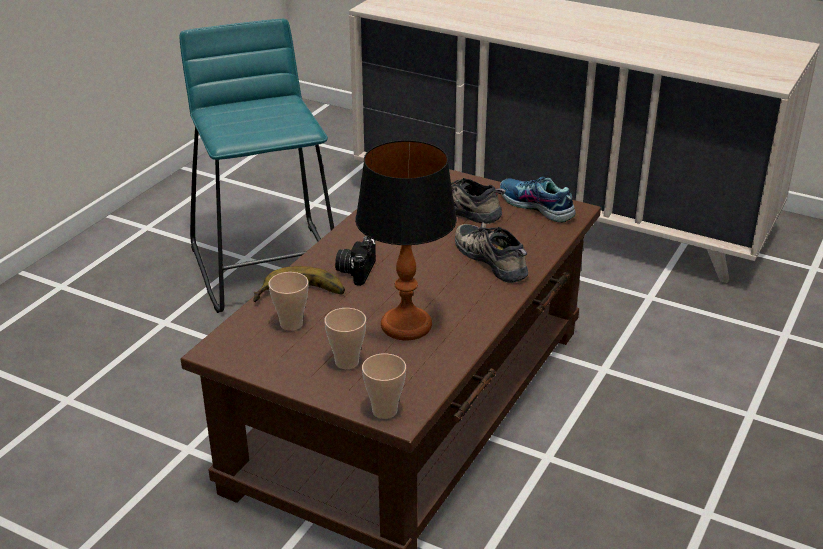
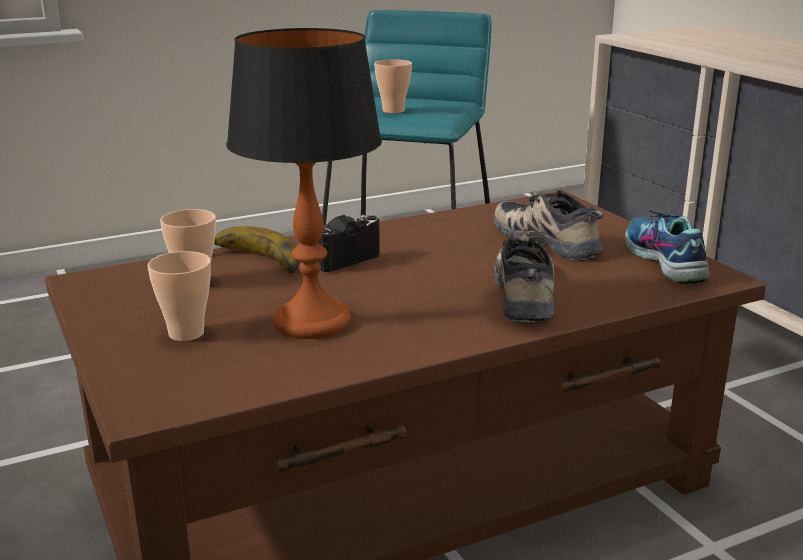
camera: 35 degrees right, 10 degrees down
(384, 411) = (138, 396): cup -> cup (393, 111)

